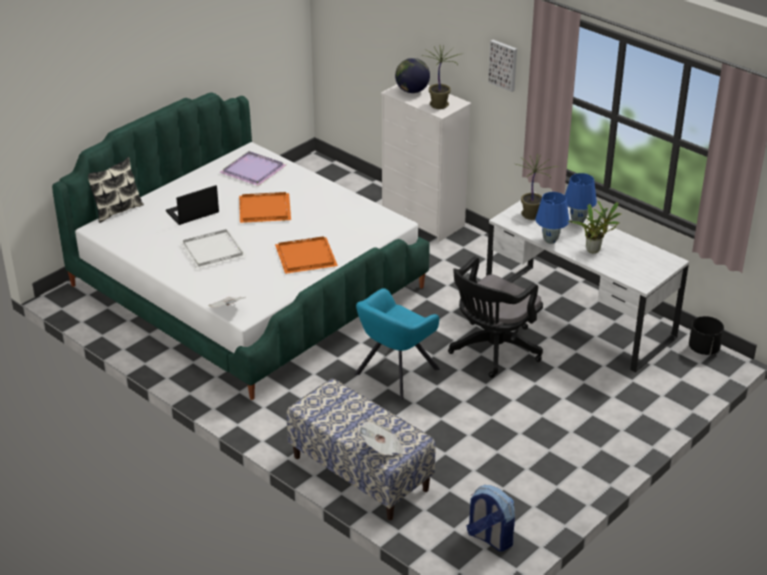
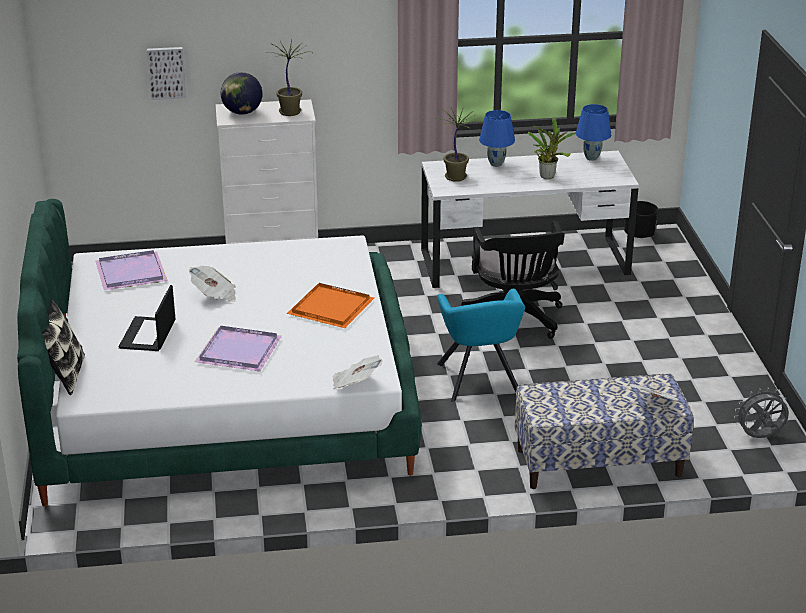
camera: 50 degrees left, 5 degrees down
(214, 251) = (240, 351): white tray -> purple tray
(266, 210) = (214, 295): orange tray -> newspaper
(489, 538) = (759, 437): backpack -> grey fan
(503, 64) = (349, 38): picture -> picture (166, 72)
(550, 241) = (506, 186): blue table lamp -> blue table lamp (592, 158)

